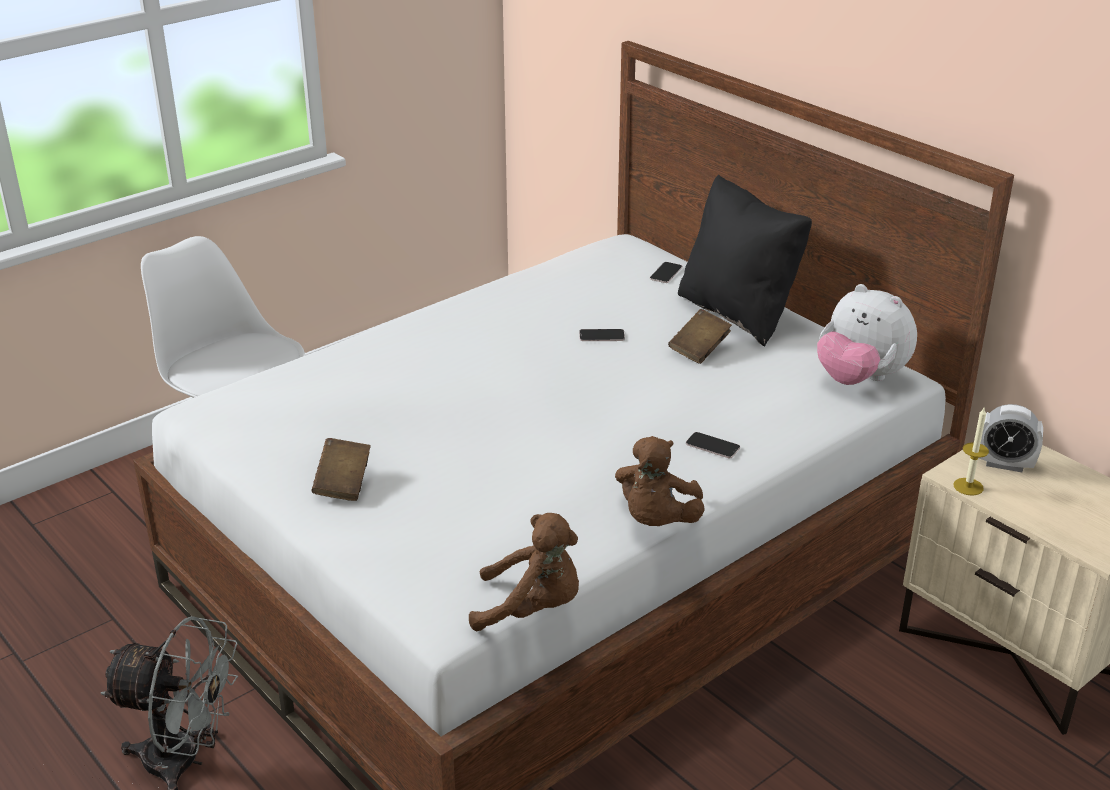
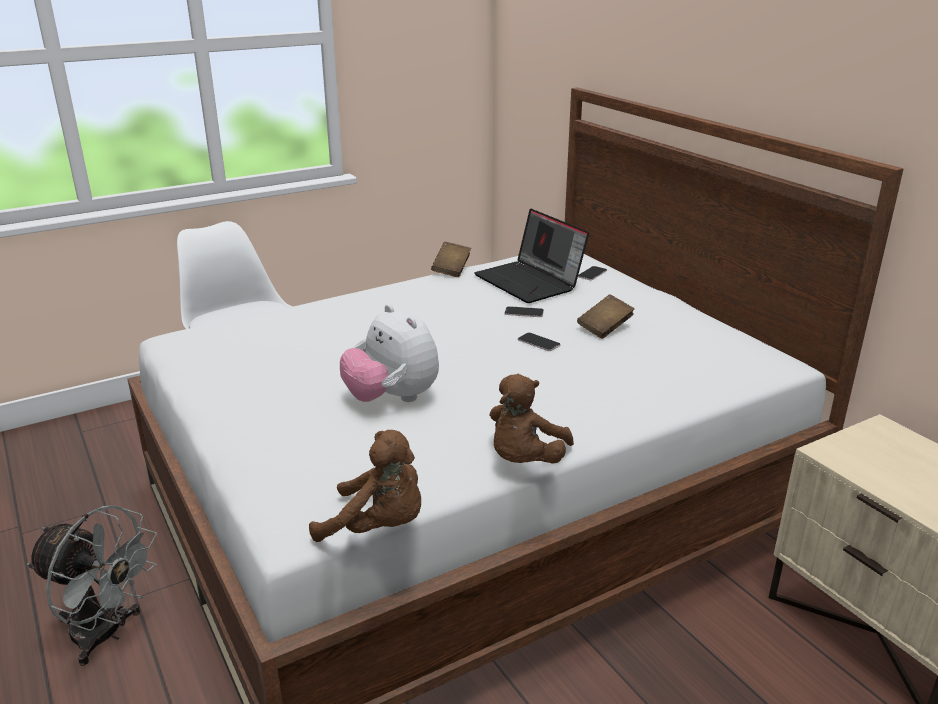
camera: 10 degrees right, 5 degrees down
(343, 483) = (258, 403): brown book -> brown book (451, 270)
(596, 291) = (530, 282): none -> laptop
(712, 446) = (595, 402): phone -> phone (538, 342)
(738, 313) = (646, 305): black pillow -> none
(860, 379) = (745, 361): plush toy -> plush toy (392, 398)
(968, 486) = (841, 463): candle -> none
(1004, 464) = (879, 447): alarm clock -> none

